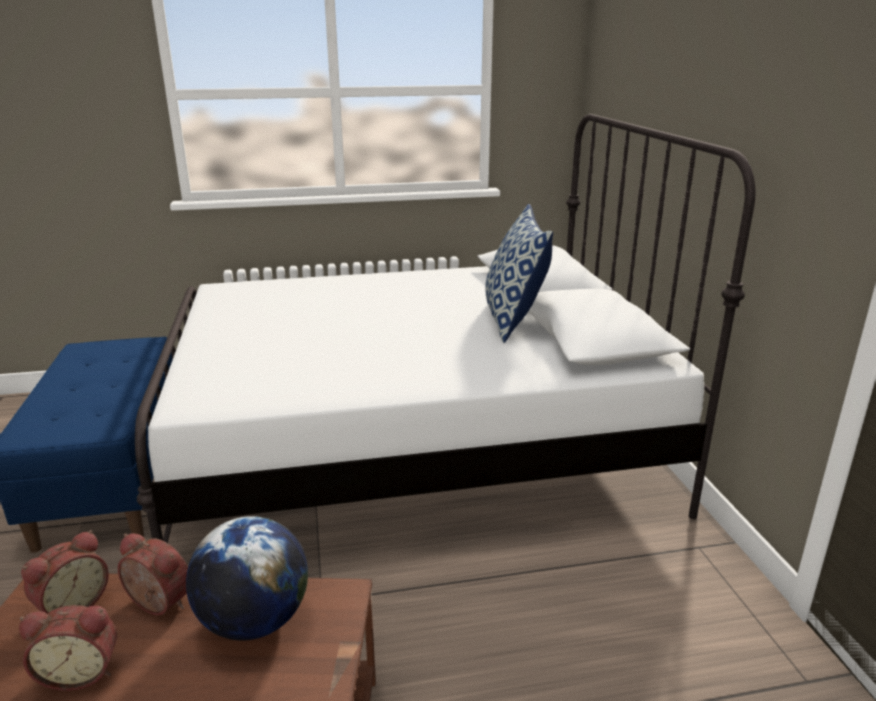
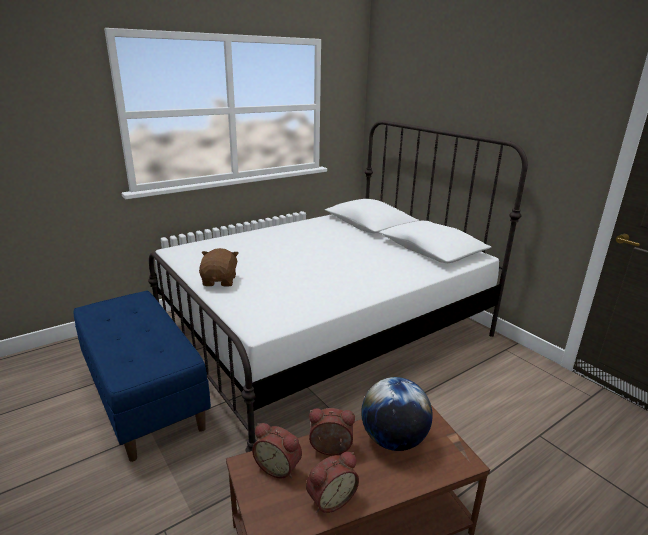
camera: 25 degrees left, 0 degrees up
(72, 604) = (279, 466): alarm clock -> alarm clock turned 105 degrees clockwise
(219, 335) = (220, 281): none -> brown plush toy
(514, 320) = (382, 245): pillow -> none

